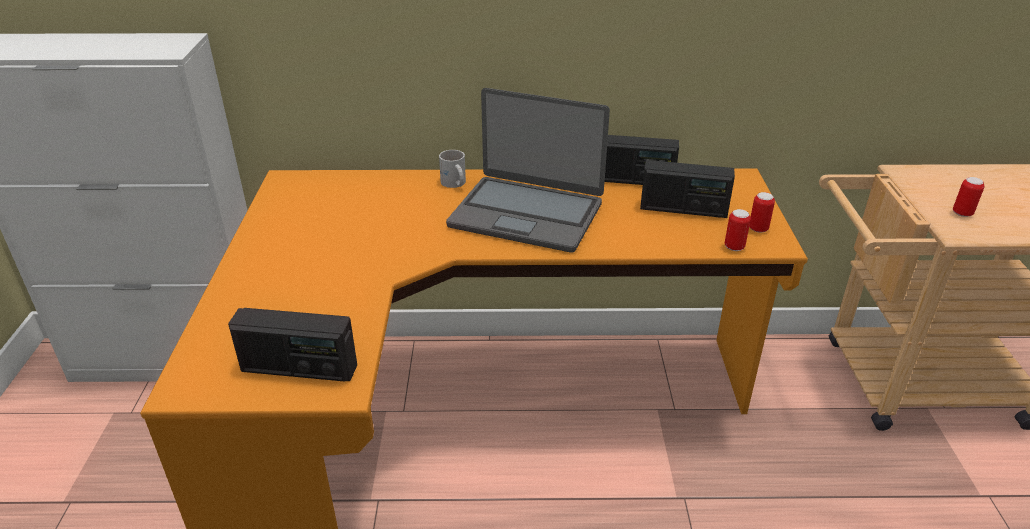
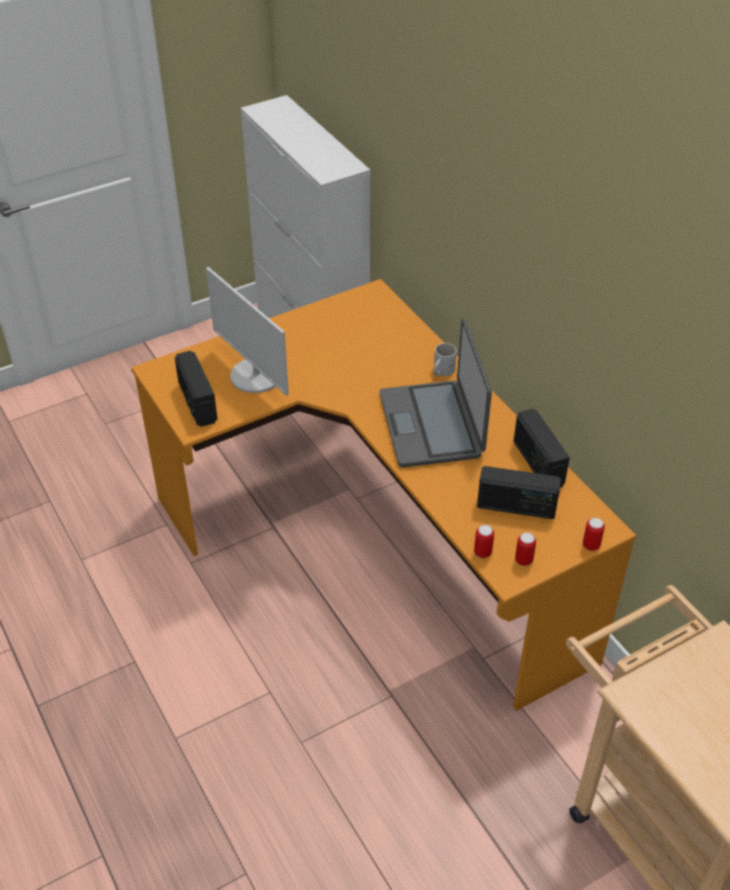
camera: 60 degrees right, 10 degrees up
(312, 301) = (256, 376): none -> monitor
(683, 209) = (516, 507): radio -> radio turned 60 degrees counterclockwise
(962, 213) = (670, 694): can -> can (591, 545)

